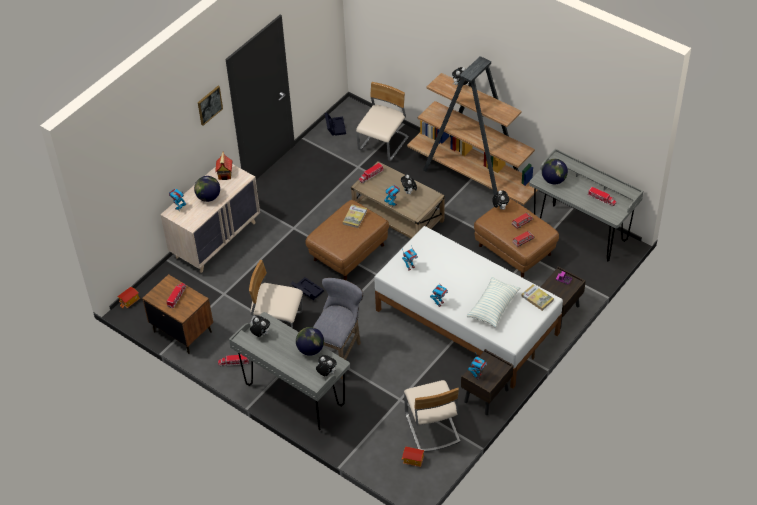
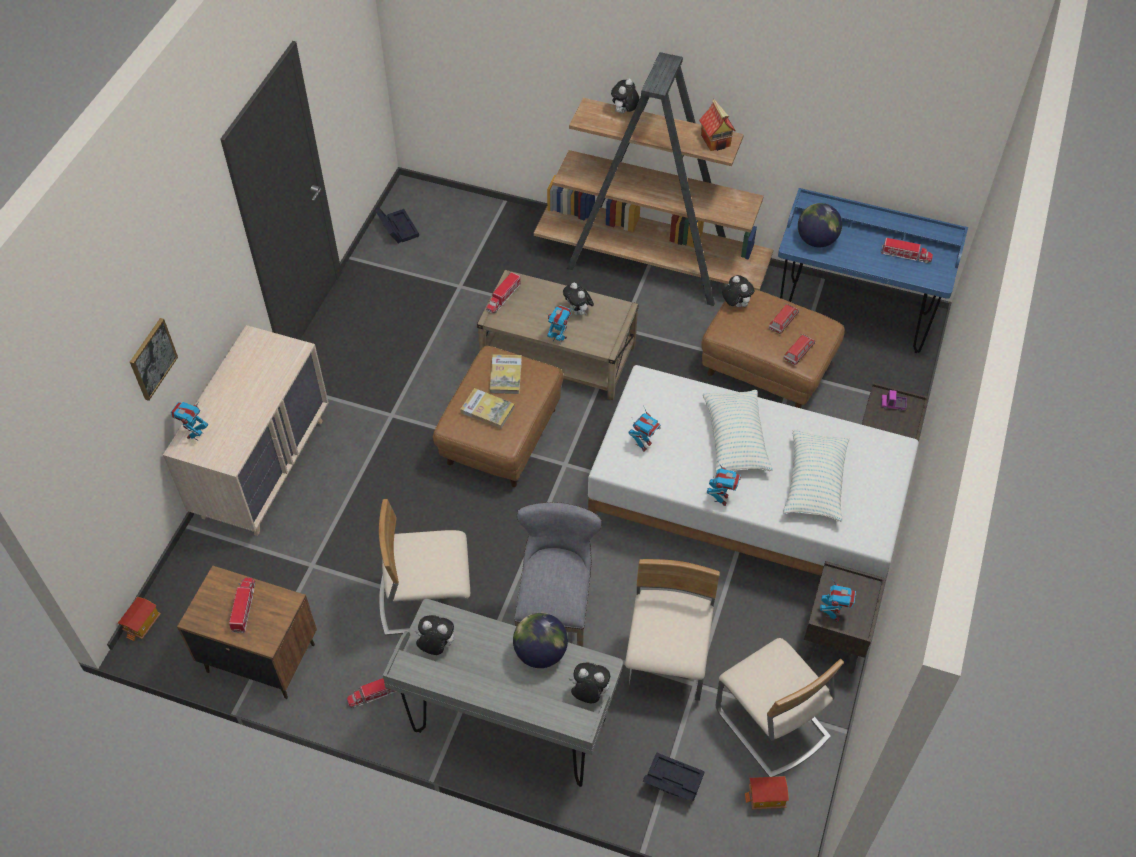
camera: 20 degrees left, 5 degrees up
(208, 197) = (243, 401): globe -> none
(209, 105) = (208, 232): picture -> picture (152, 358)
(225, 174) = (259, 352): toy house -> toy house (716, 141)
(306, 290) = (456, 522): black storage box -> black storage box (671, 781)
(384, 144) = (487, 241): beige chair -> beige chair (667, 659)
(460, 276) = (735, 440): none -> pillow
(537, 298) = (878, 449): book -> book (487, 410)
(580, 232) = (853, 315): grey desk -> blue desk

